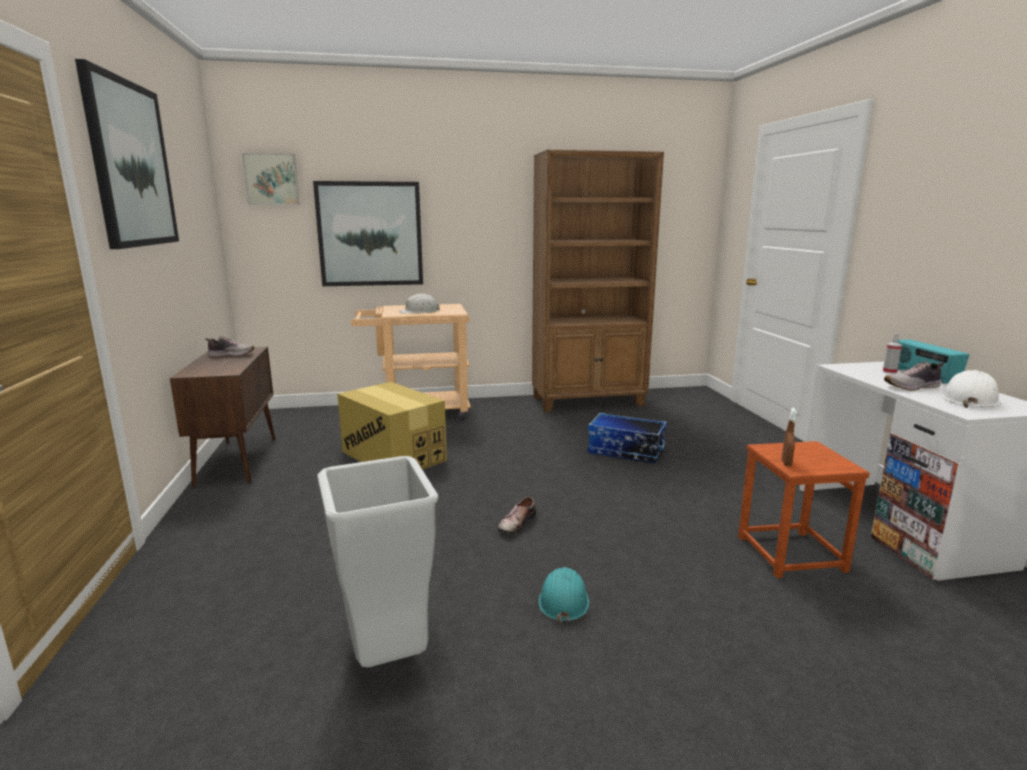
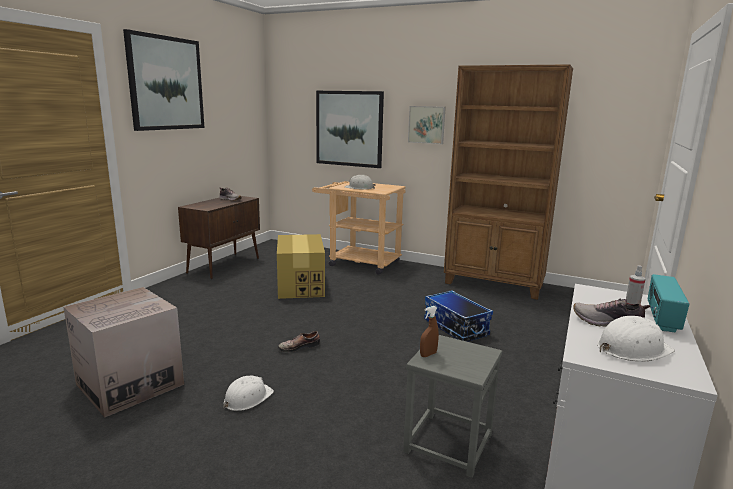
camera: 35 degrees right, 0 degrees up
(271, 179) = (294, 89): picture -> picture (427, 124)
(388, 656) = (130, 384): grey trash can -> cardboard box
(563, 600) = (247, 398): turquoise hard hat -> white hard hat
(789, 553) = (447, 442): brown stool -> grey stool

